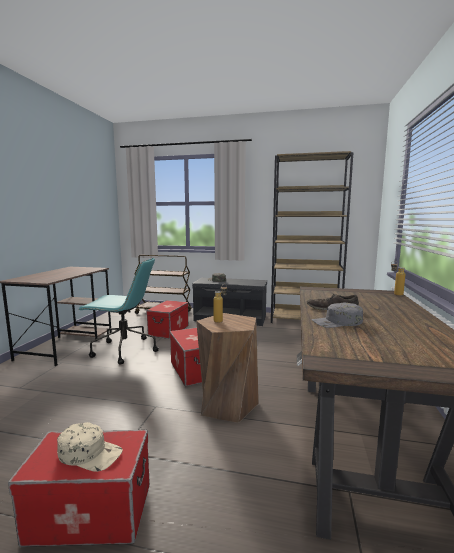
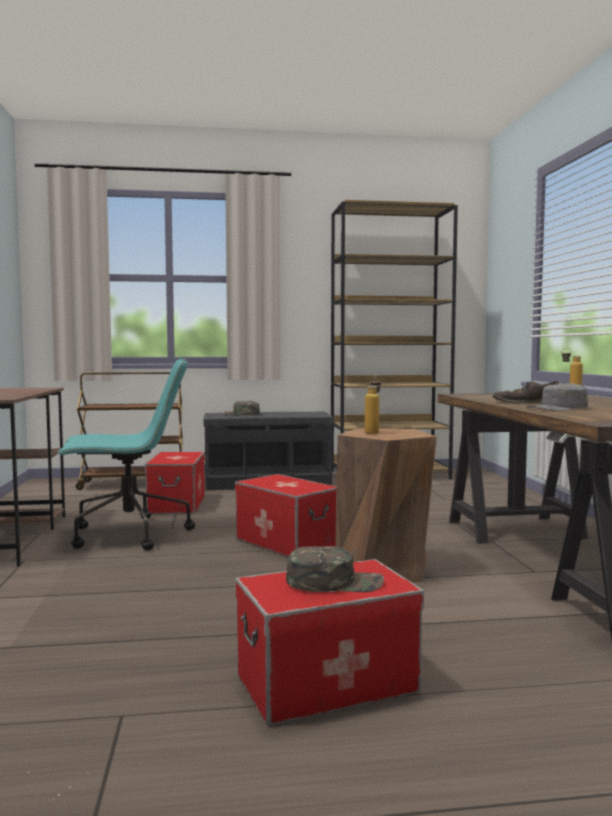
camera: 20 degrees left, 5 degrees down
(90, 453) = (334, 582): beige cap -> green cap

